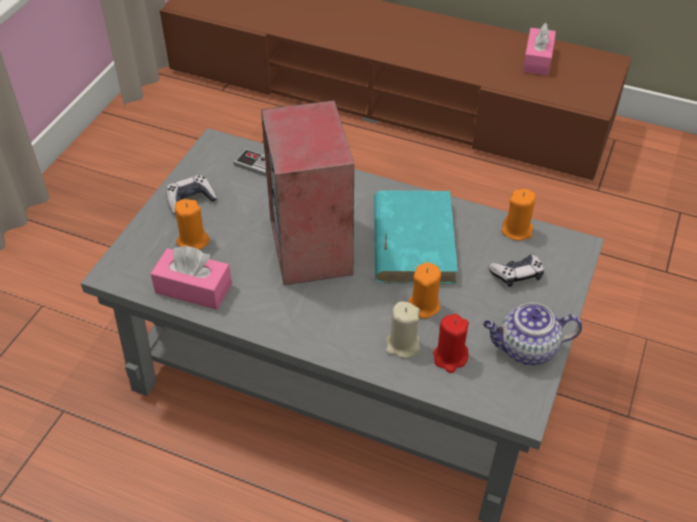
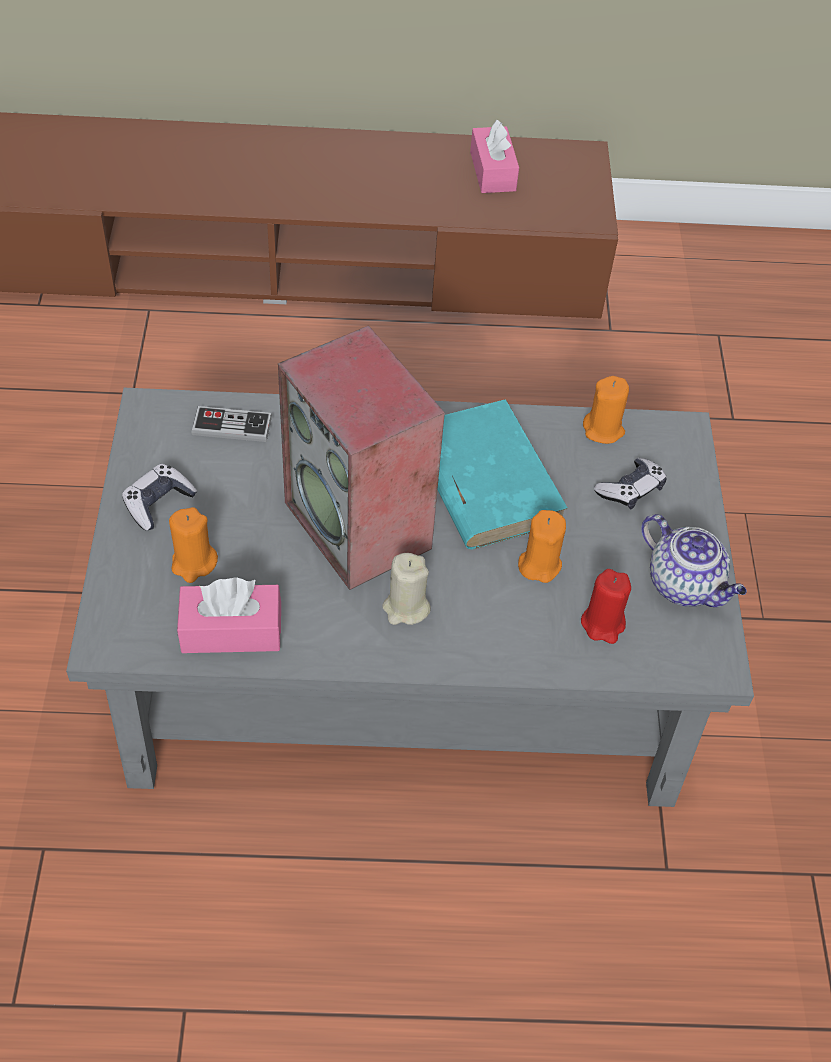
camera: 25 degrees left, 5 degrees up
(402, 345) = (539, 625): beige candle -> beige candle (406, 607)
(526, 349) = (685, 585): teapot -> teapot turned 105 degrees counterclockwise

